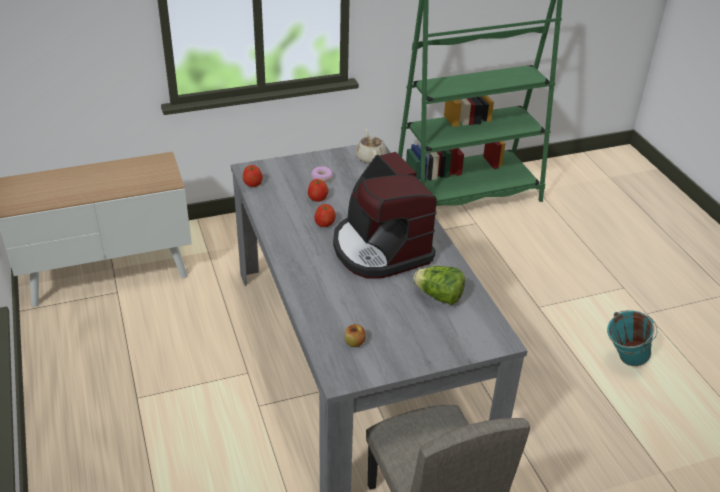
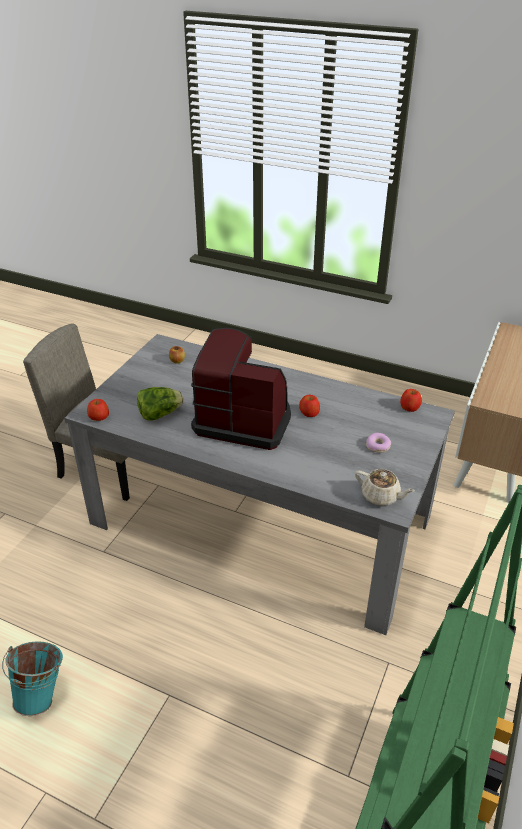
camera: 135 degrees right, 0 degrees up
(317, 197) = (349, 428): apple -> apple (99, 417)

